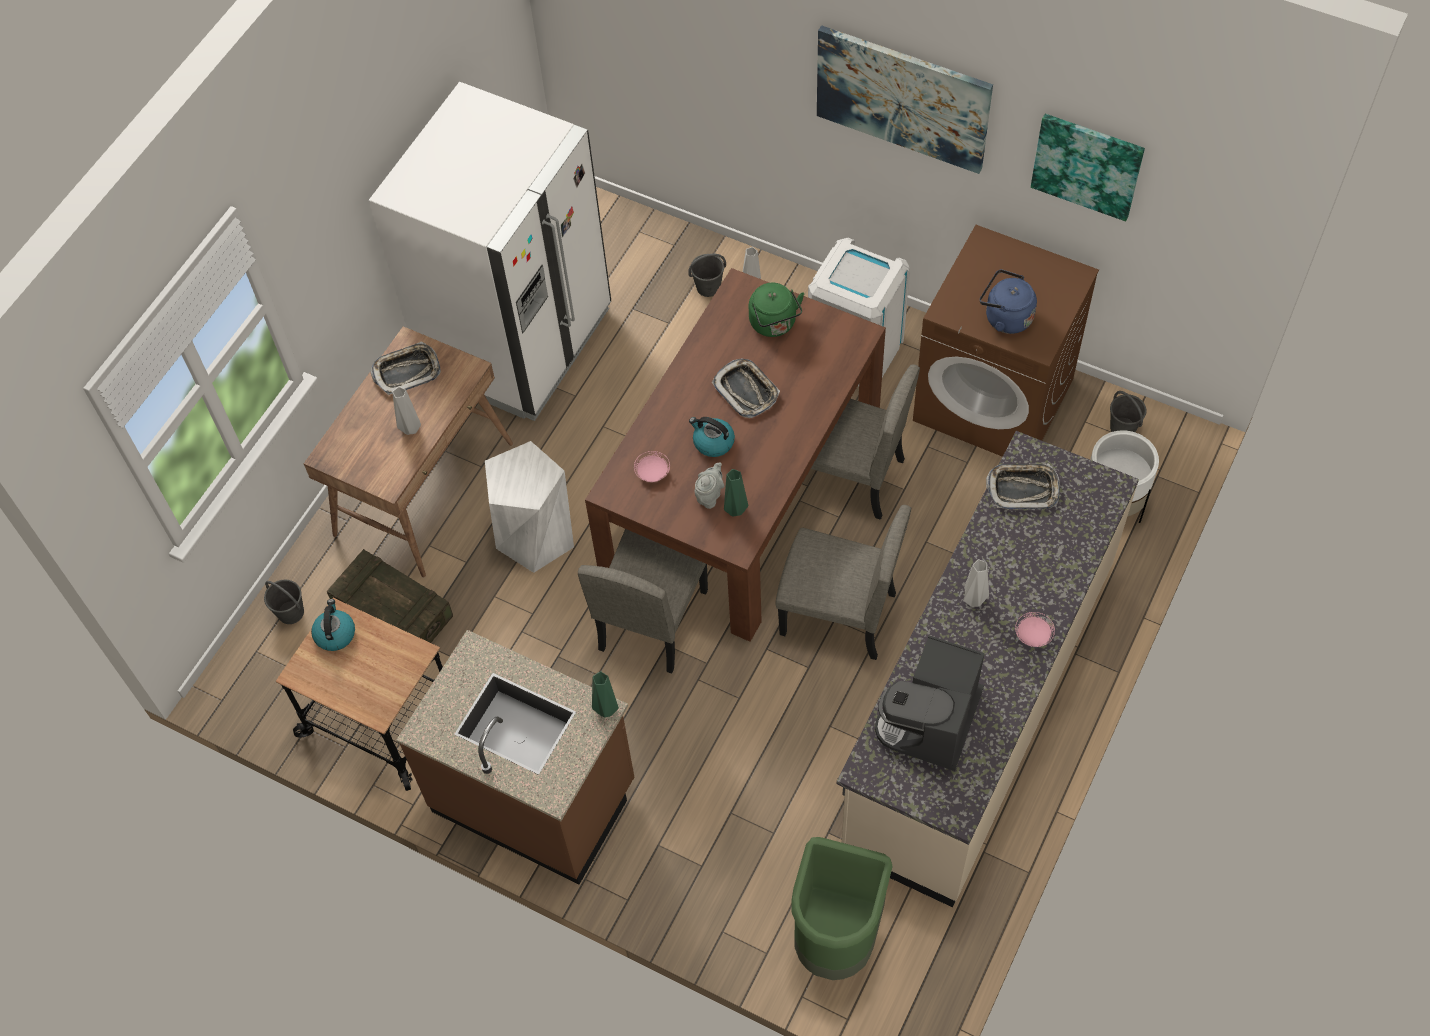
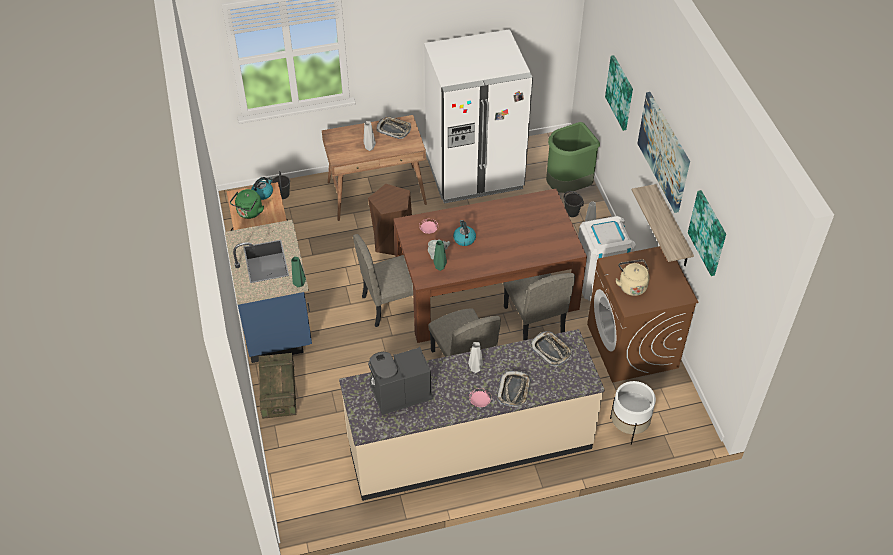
camera: 45 degrees right, 10 degrees down
(394, 613) = (313, 223): crate -> crate (278, 392)
(535, 536) = (392, 241): white stool -> brown stool
(535, 796) = (277, 322): brown counter -> blue counter
(718, 59) = (620, 92): none -> picture
(746, 391) = (501, 232): tray -> tray (514, 390)
(774, 324) = (544, 220): green kettle -> green kettle (249, 213)
(837, 937) = (308, 467): green trash can -> green trash can (568, 187)
(969, 197) = (672, 227): none -> shelf
(1005, 317) = (631, 285): blue kettle -> beige kettle
(1123, 428) = (674, 404): grey bucket -> none

